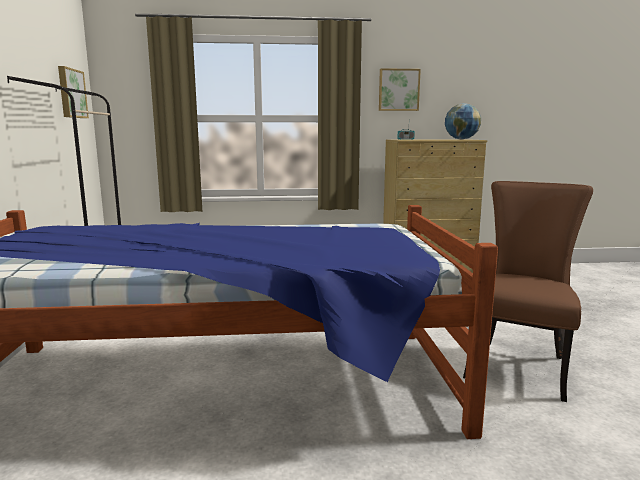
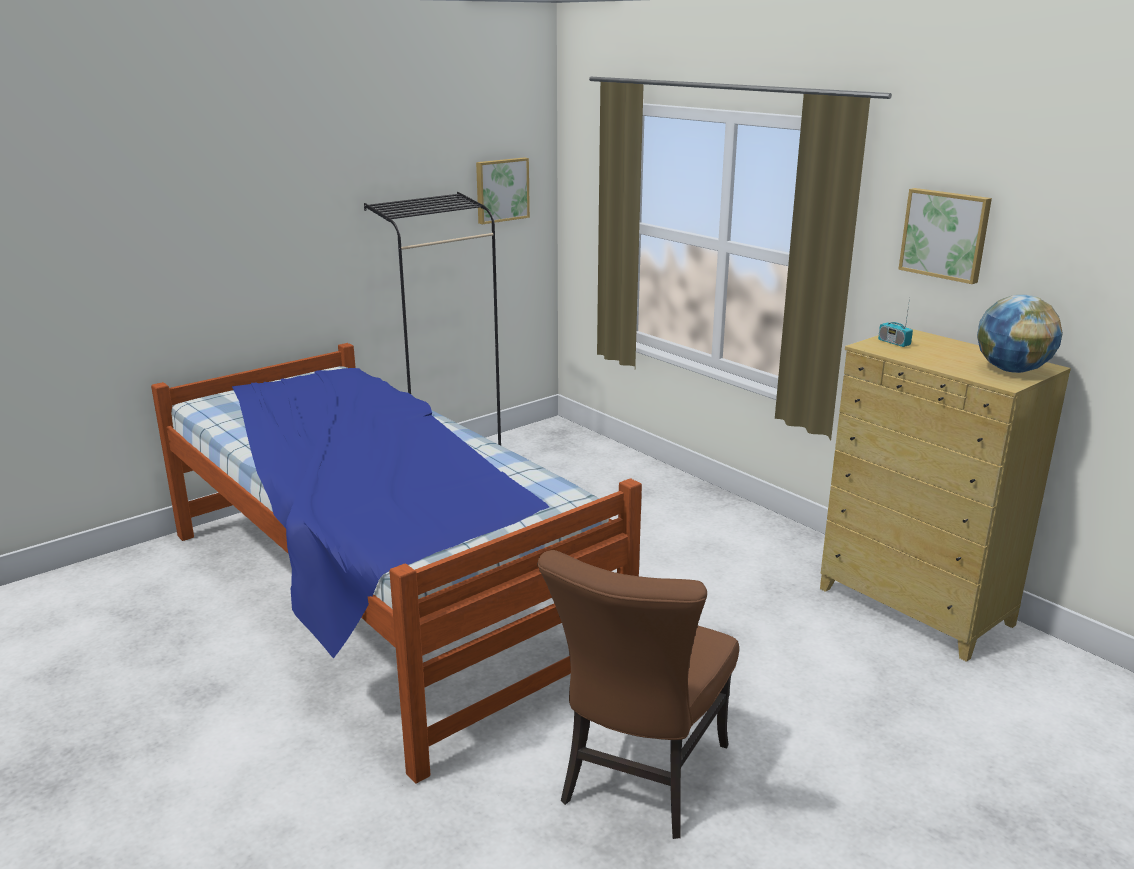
camera: 55 degrees right, 10 degrees up
(519, 364) = (639, 778): brown chair -> brown chair turned 120 degrees clockwise

